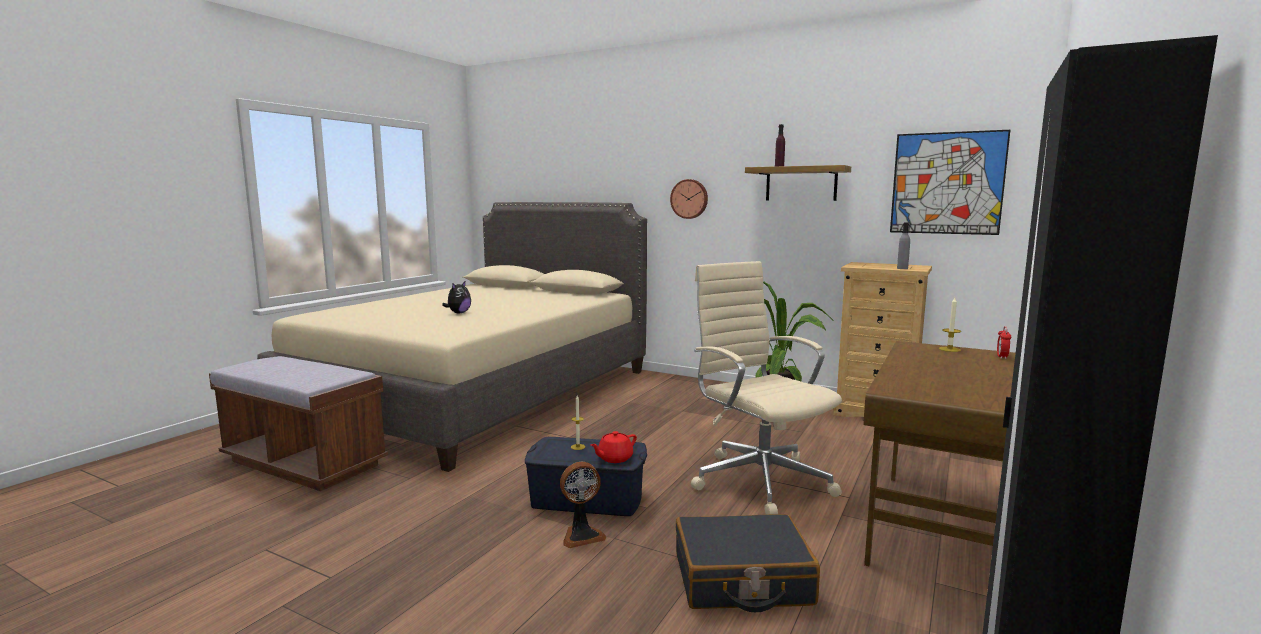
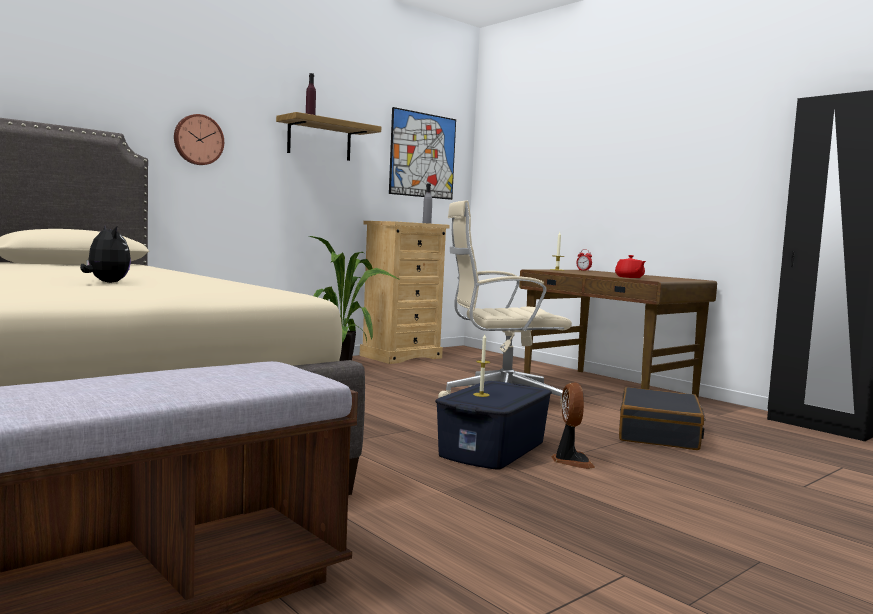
camera: 70 degrees left, 5 degrees down
(614, 458) = (522, 390): red teapot -> red teapot (629, 277)

